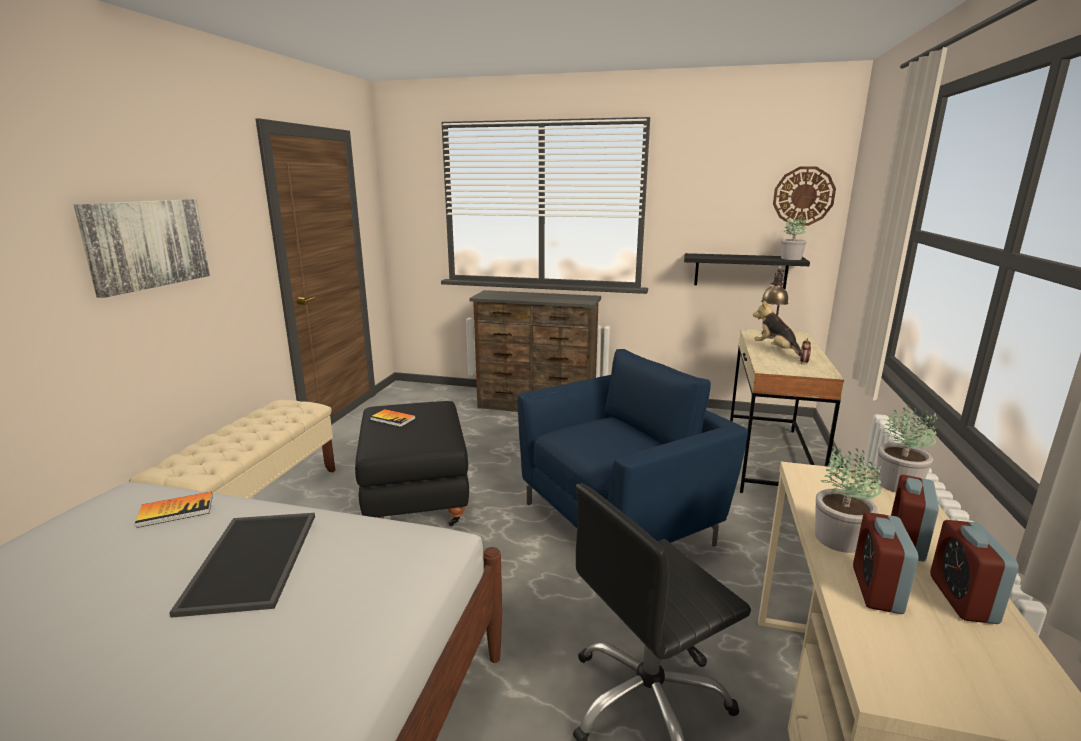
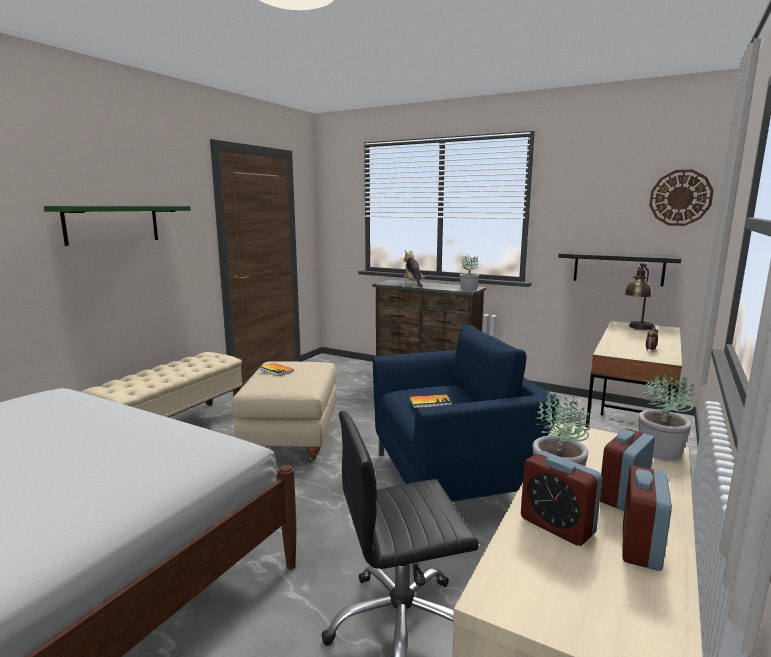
camera: 15 degrees right, 5 degrees down
(146, 244) = (112, 224): picture -> green shelf
(176, 511) = (71, 405): book -> book (430, 402)
(254, 561) = (93, 440): tray -> none
(417, 501) = (292, 441): black ottoman -> beige ottoman
(776, 350) = (631, 339): plush toy -> plush toy (413, 283)
(791, 258) = (665, 256): potted plant -> potted plant (469, 289)
(876, 590) = (557, 526): alarm clock -> alarm clock turned 75 degrees counterclockwise

